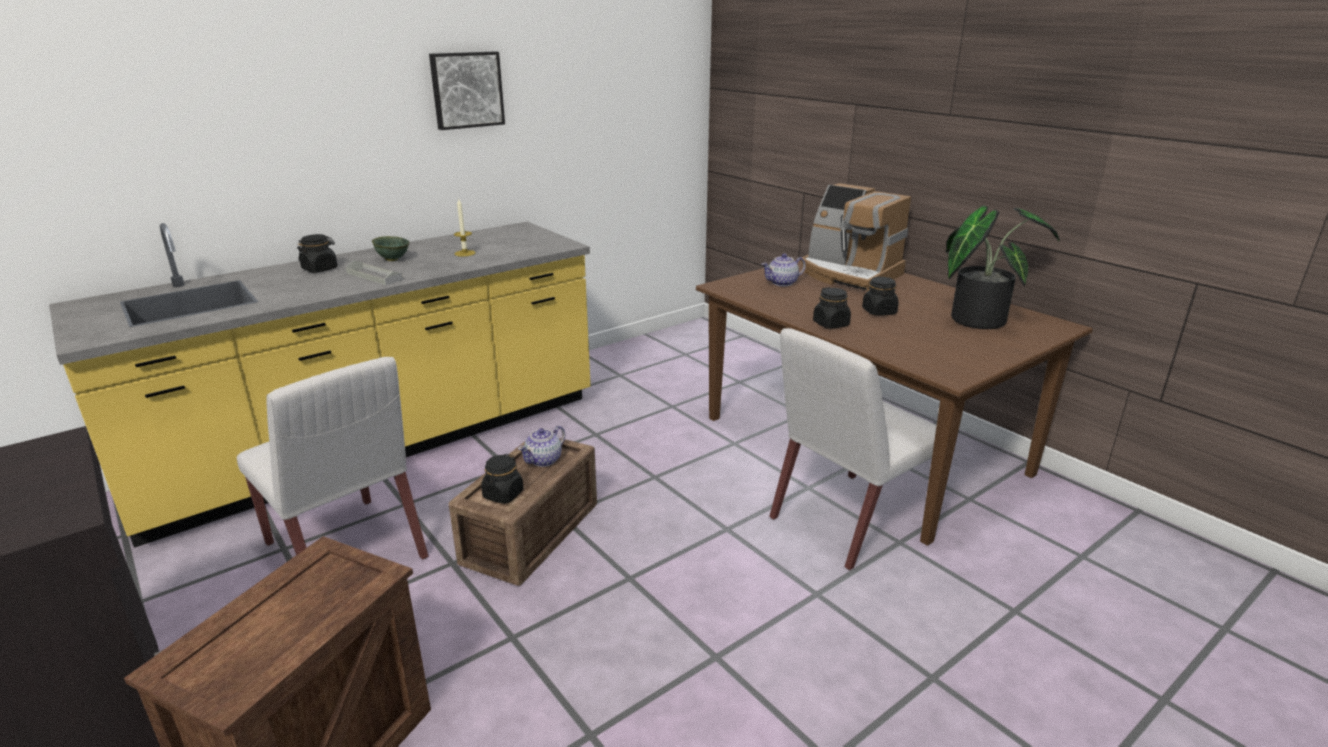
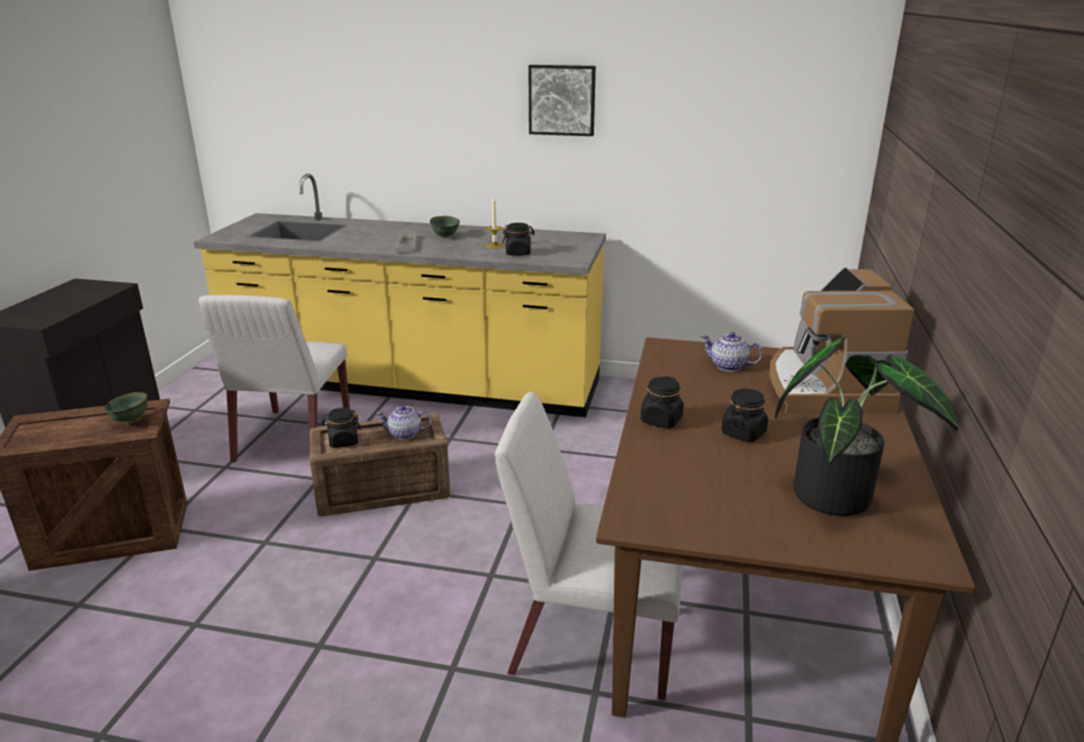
camera: 50 degrees right, 0 degrees up
(320, 269) = (395, 230): black jar -> black jar (518, 253)
(336, 576) = (131, 421): none -> green bowl

